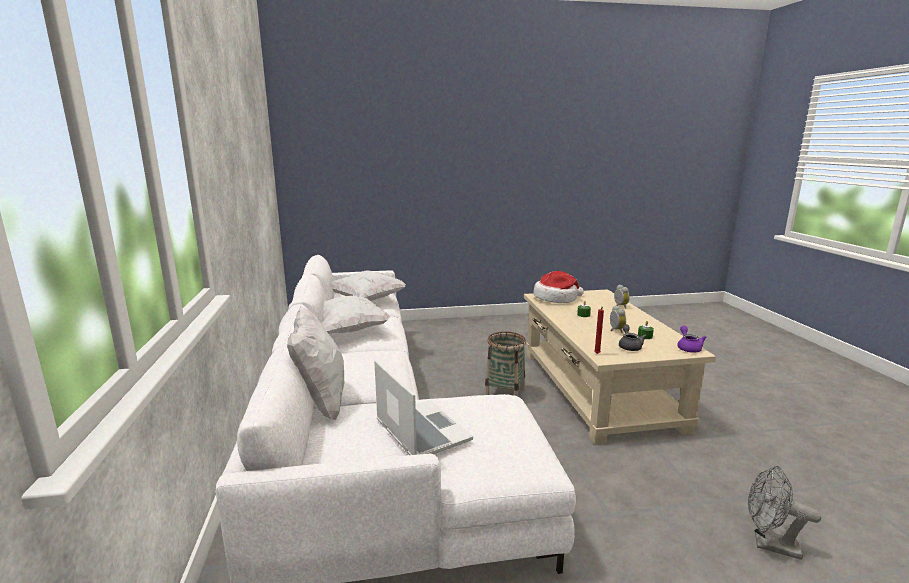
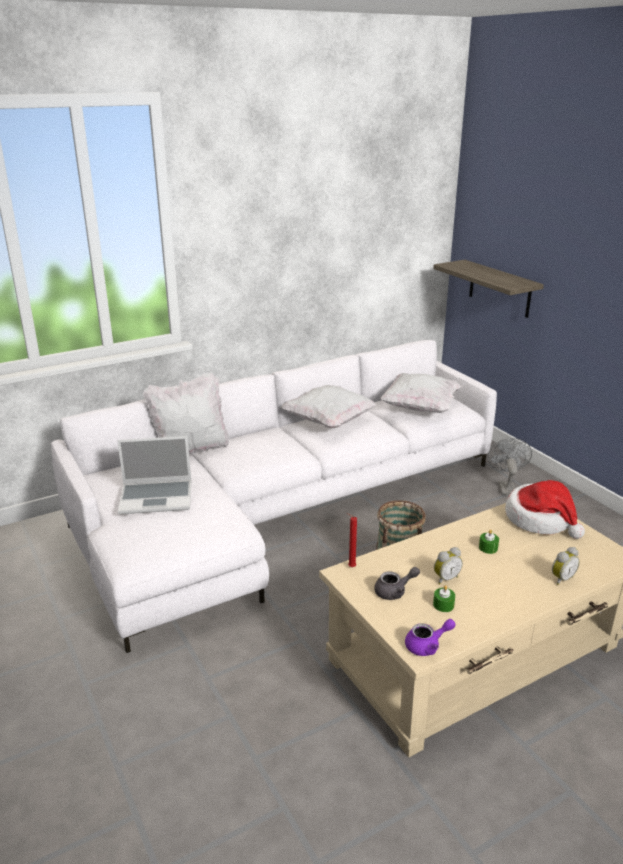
camera: 70 degrees right, 10 degrees up
(343, 202) = (499, 288): none -> shelf
(420, 431) = (157, 497): laptop -> laptop turned 45 degrees clockwise
(769, 544) = (198, 810): grey fan -> grey fan (506, 487)

